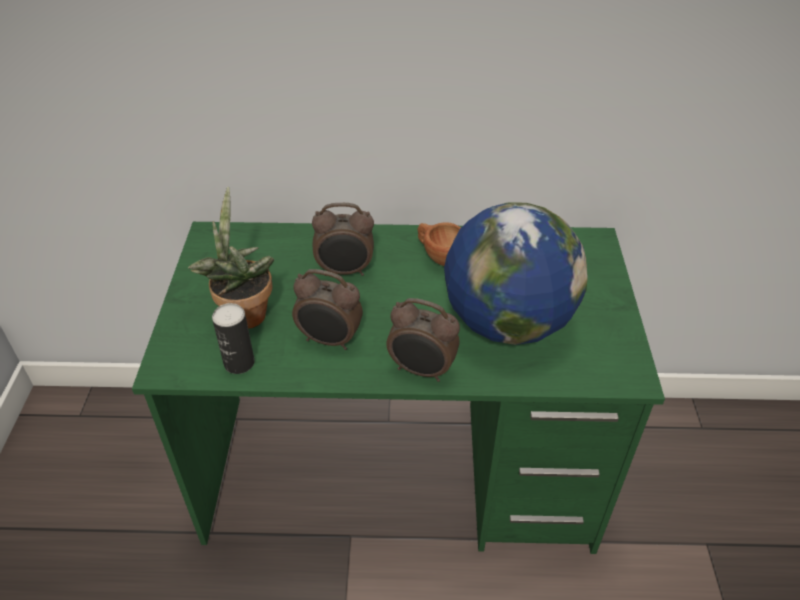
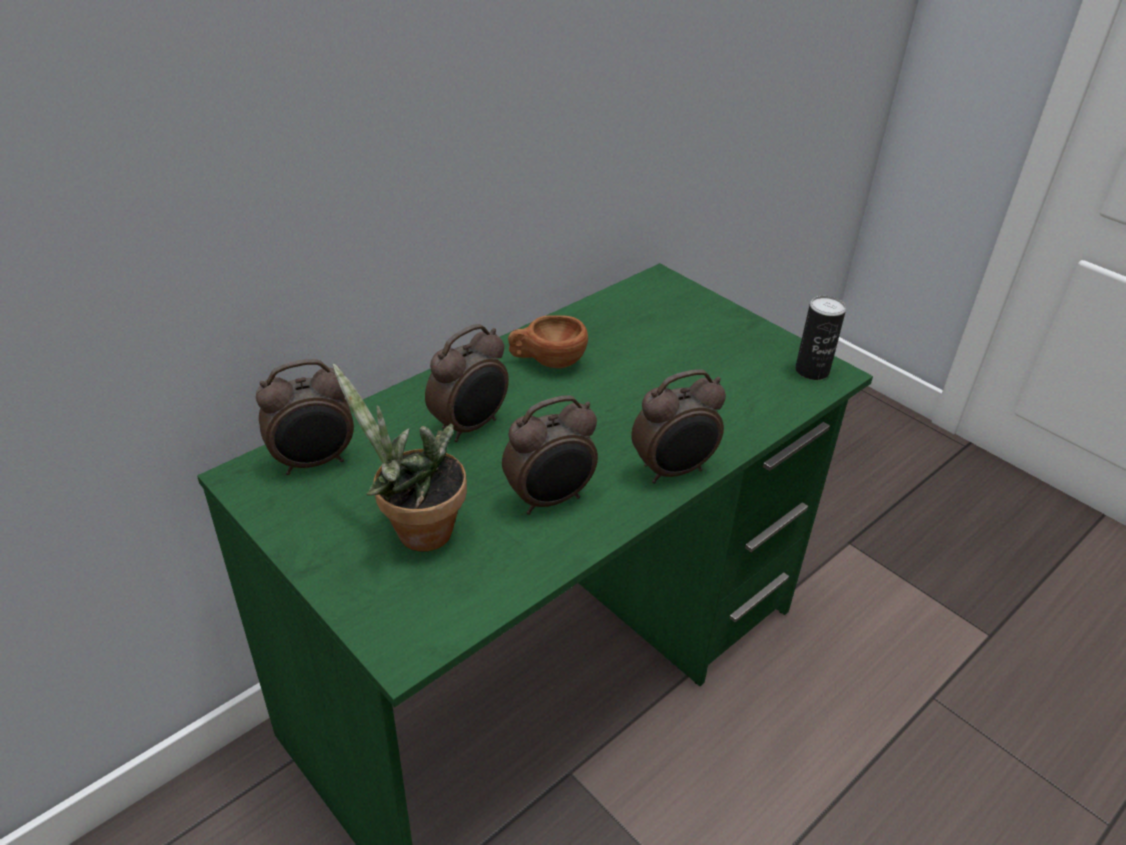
camera: 45 degrees left, 5 degrees down
(239, 363) = (486, 583): can -> can (812, 371)
(247, 245) = (314, 462): none -> alarm clock
(507, 323) = (686, 386): globe -> none

